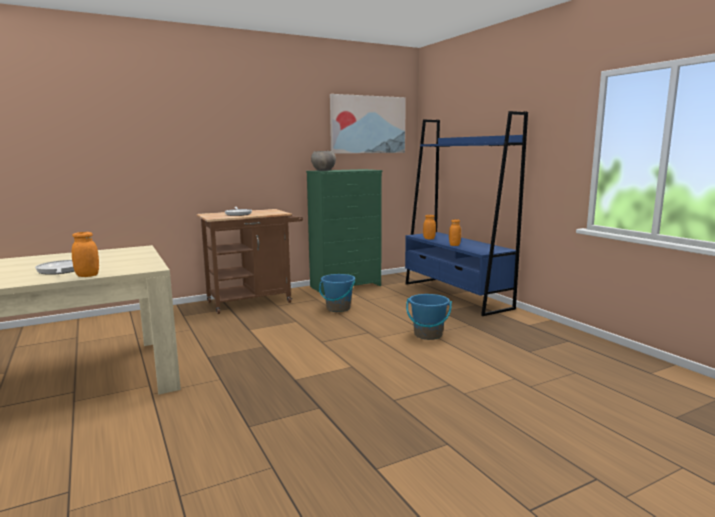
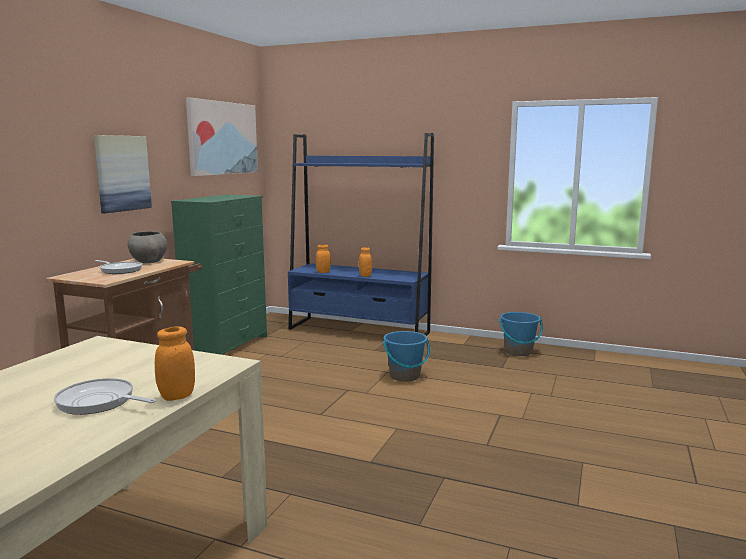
camera: 40 degrees left, 0 degrees up
(265, 149) = (122, 173): none -> picture
(323, 170) = (195, 199): grey bowl -> grey bowl (148, 261)
(338, 308) = (267, 373): blue bucket -> blue bucket (518, 351)

